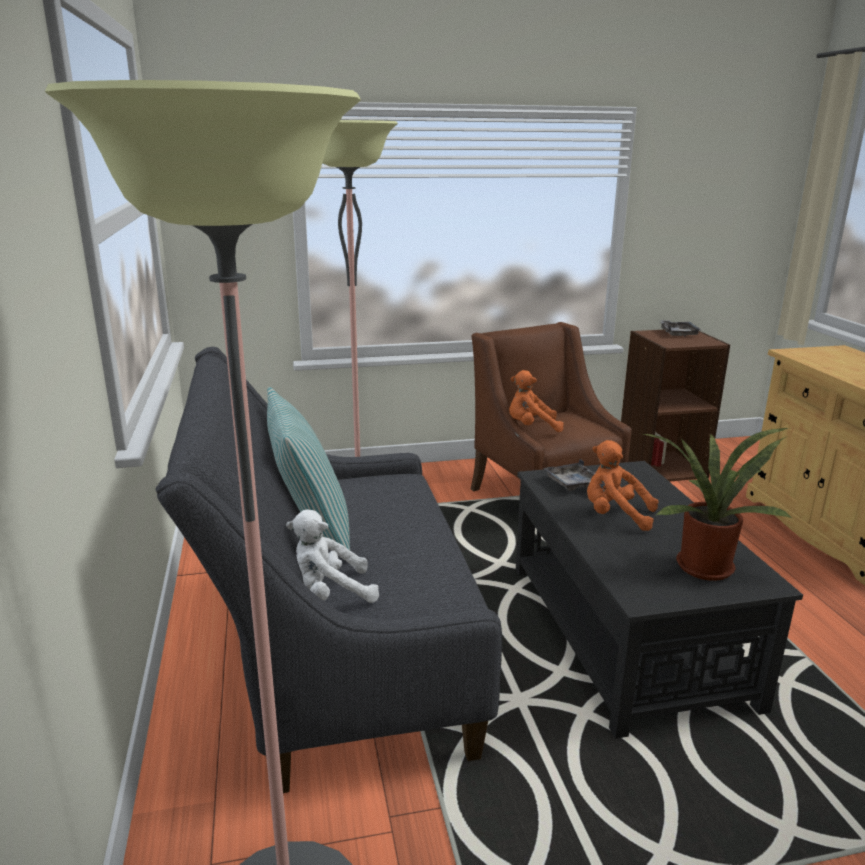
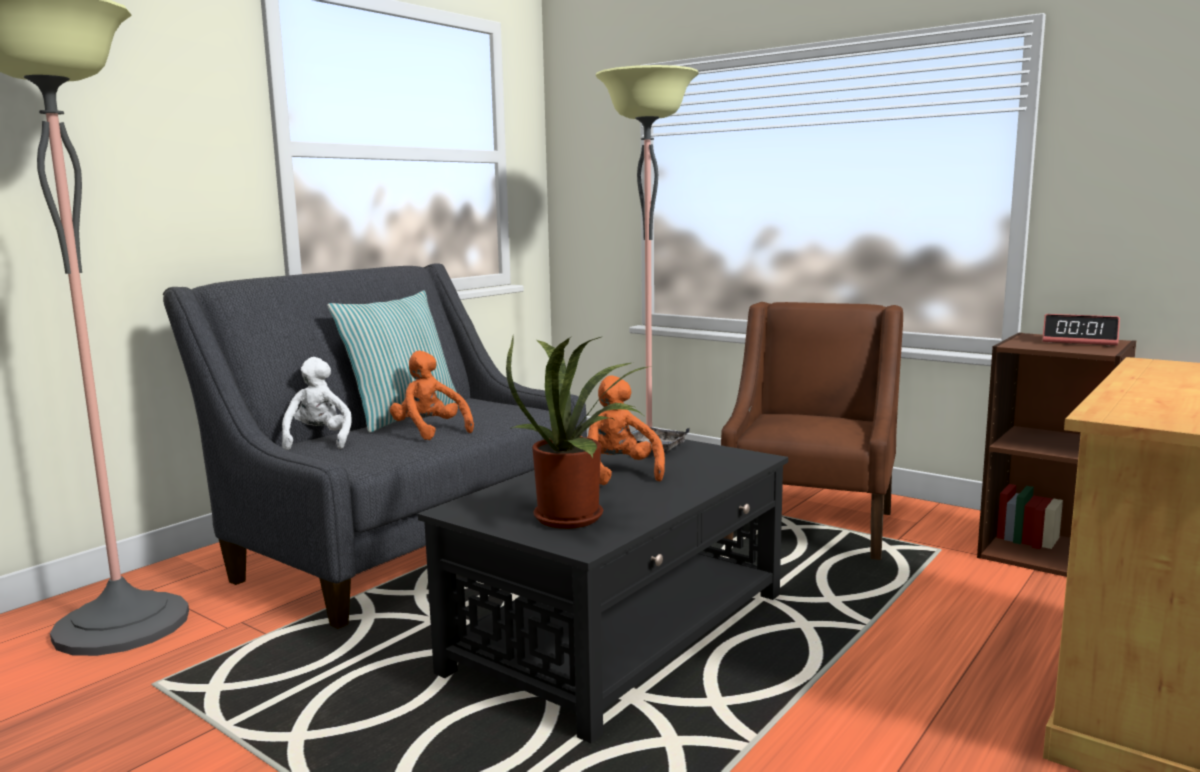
camera: 50 degrees right, 10 degrees down
(328, 594) = (316, 441): white plush toy -> white plush toy turned 45 degrees clockwise
(531, 427) = (767, 416): orange plush toy -> orange plush toy (430, 431)
(678, 333) = (1079, 341): grey tray -> alarm clock

